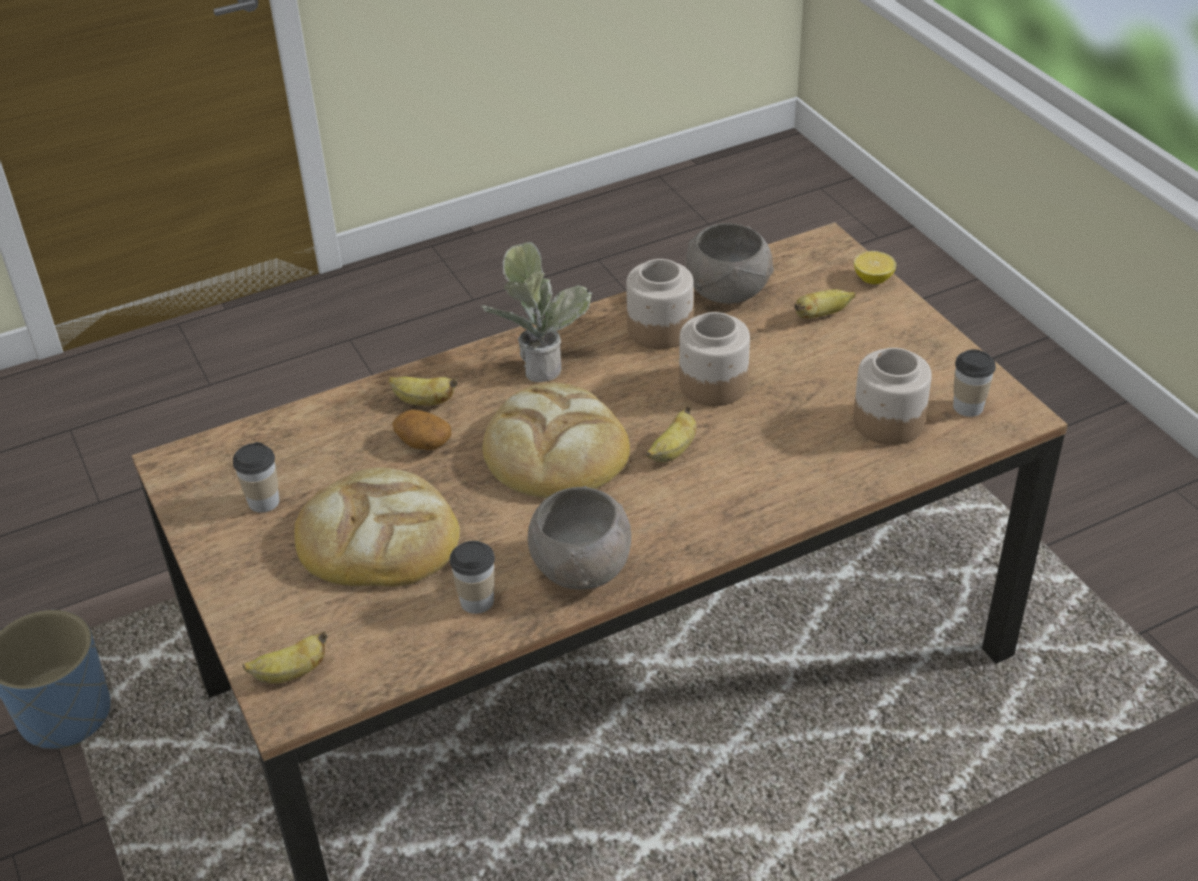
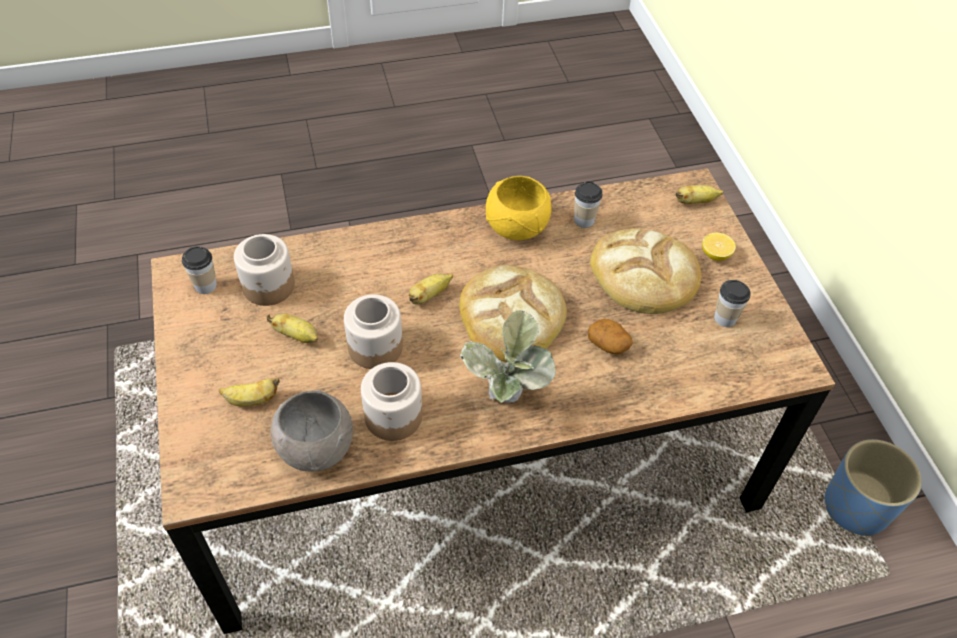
camera: 170 degrees left, 10 degrees up
(423, 402) = (606, 383): banana -> banana (297, 336)
(581, 567) = (516, 228): grey bowl -> yellow bowl
(873, 279) = (181, 432): lemon -> lemon (715, 255)

